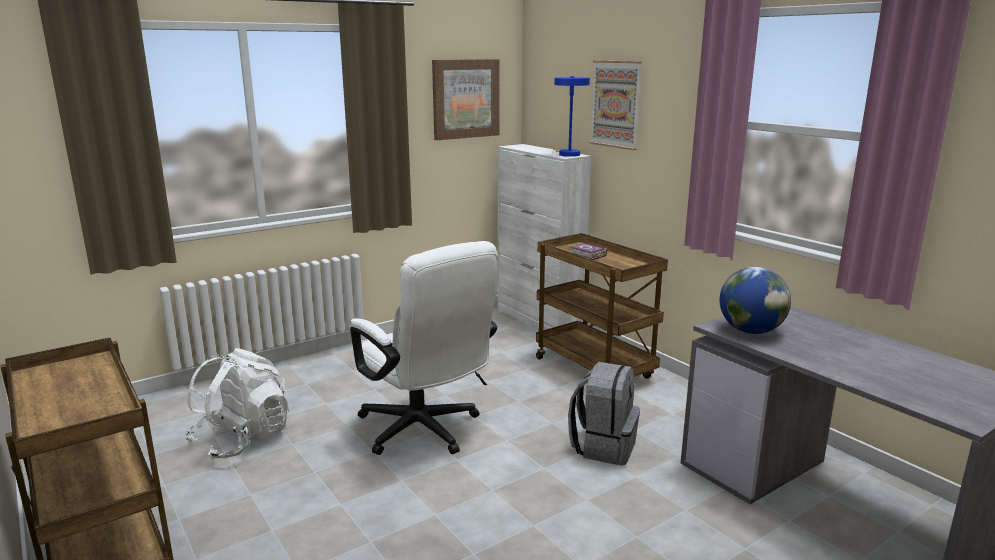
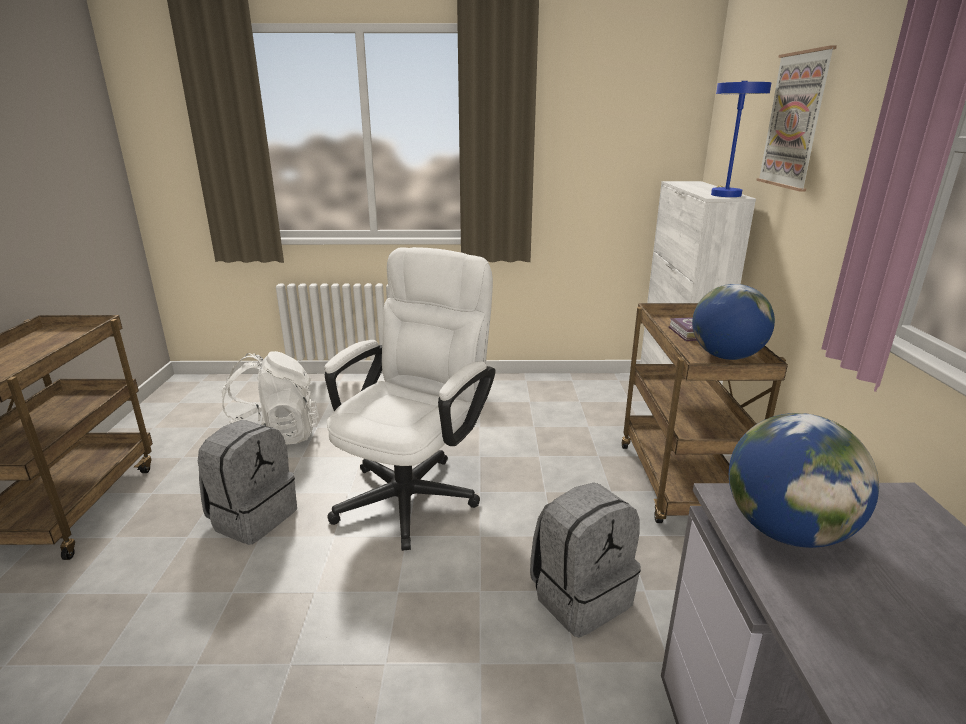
camera: 35 degrees right, 5 degrees up
(313, 496) = (253, 517): none -> grey backpack
(425, 432) = (415, 490): white office chair -> white office chair turned 150 degrees counterclockwise
(465, 99) = (625, 118): picture -> none
(624, 264) = (726, 356): none -> globe

